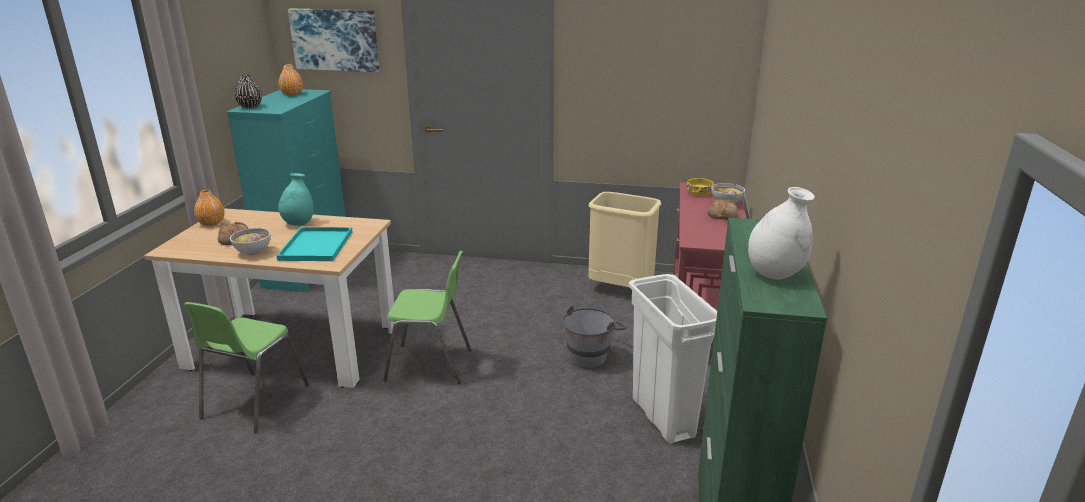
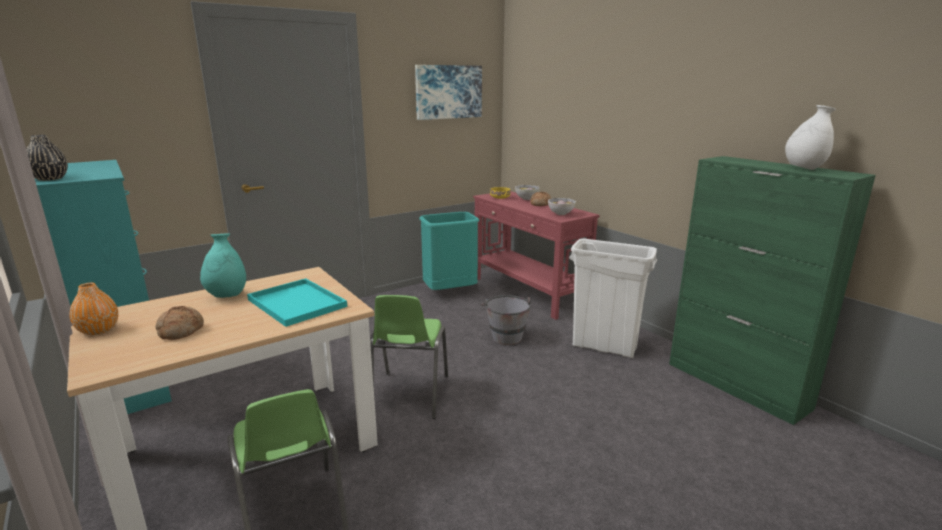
camera: 45 degrees left, 5 degrees down
(253, 252) = (237, 331): bowl -> bowl (561, 214)
(292, 94) = (73, 166): orange vase -> none
(335, 39) = (111, 98): picture -> picture (448, 92)
(430, 365) = (409, 395): green chair -> green chair turned 135 degrees clockwise
(621, 288) = (450, 292): beige trash can -> turquoise trash can

